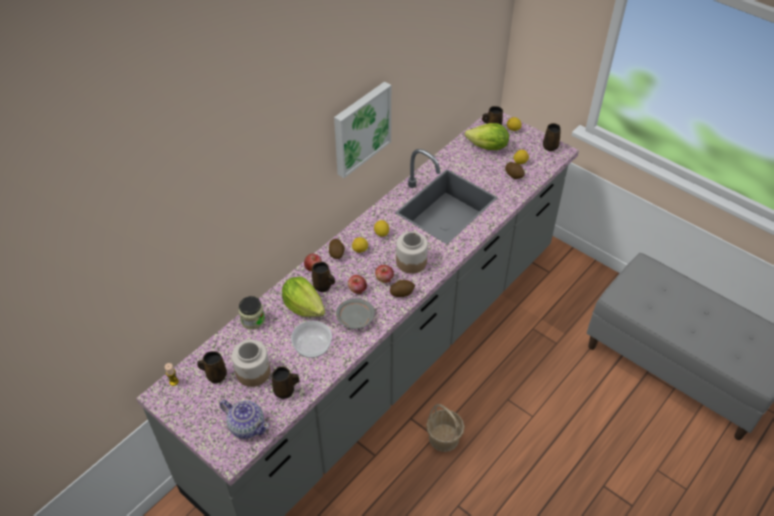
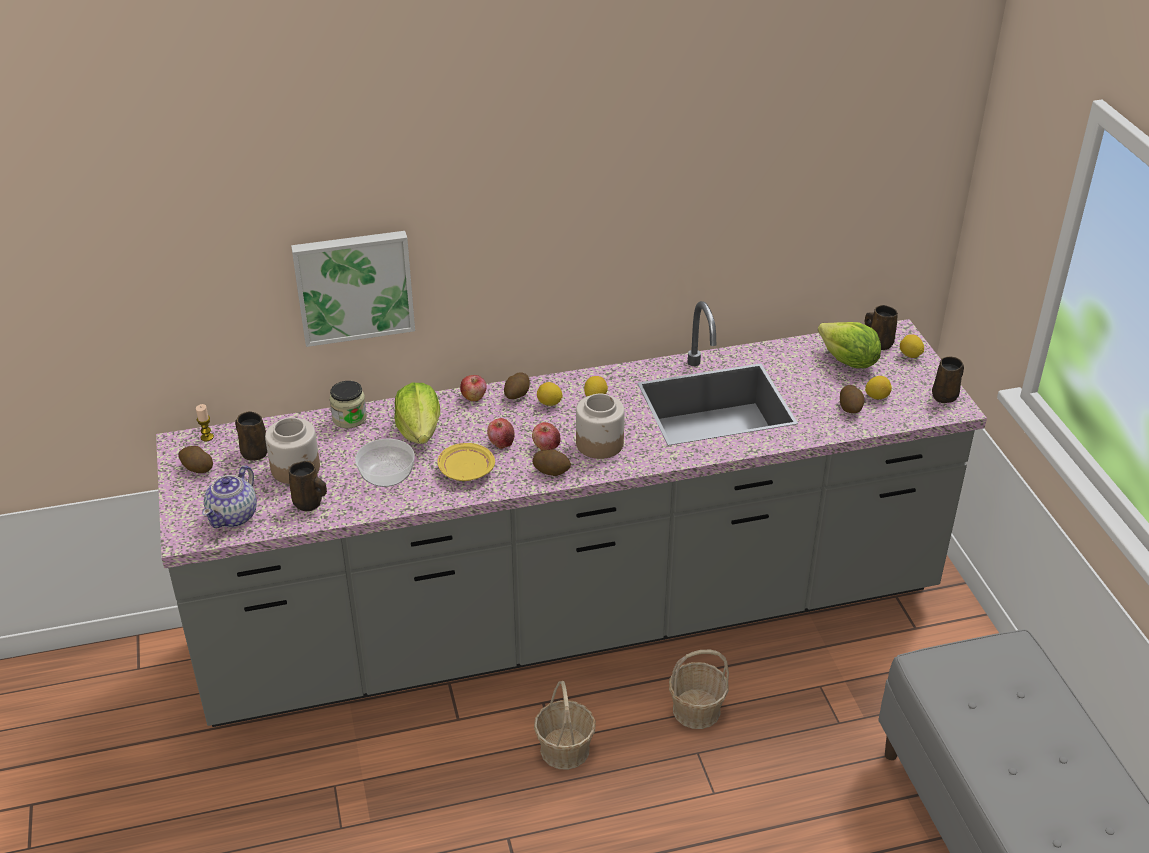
camera: 35 degrees right, 10 degrees down
(189, 407) = (197, 468): none -> potato
(247, 426) = (234, 516): teapot -> teapot turned 45 degrees clockwise
(323, 286) = (464, 421): brown mug -> none
(355, 318) = (465, 470): grey plate -> yellow plate
(360, 128) = (606, 227): picture -> picture (354, 285)
(487, 376) = (696, 710): none -> basket

